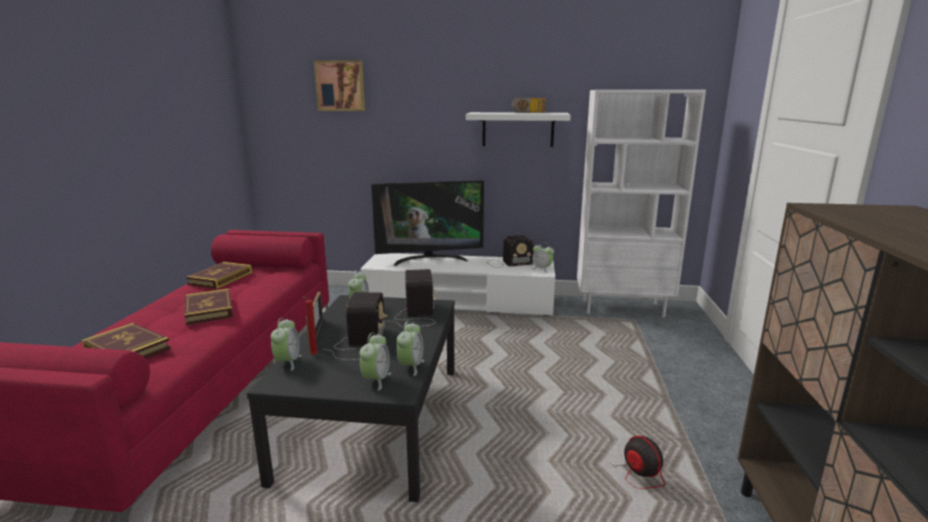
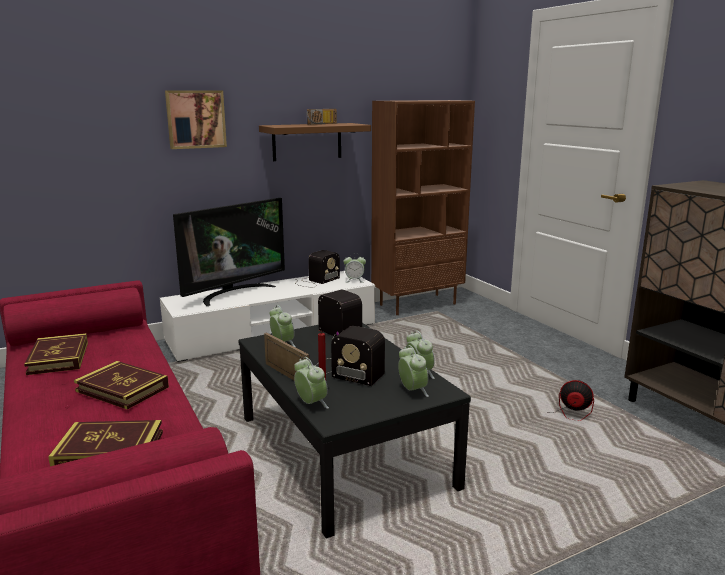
camera: 35 degrees left, 0 degrees up
(340, 86) = (99, 97): picture -> picture (195, 119)
(360, 344) = (345, 371): radio -> radio turned 150 degrees clockwise
(518, 129) = (307, 141): white shelf -> brown shelf
(623, 308) = (417, 304): white bookcase -> brown bookcase

